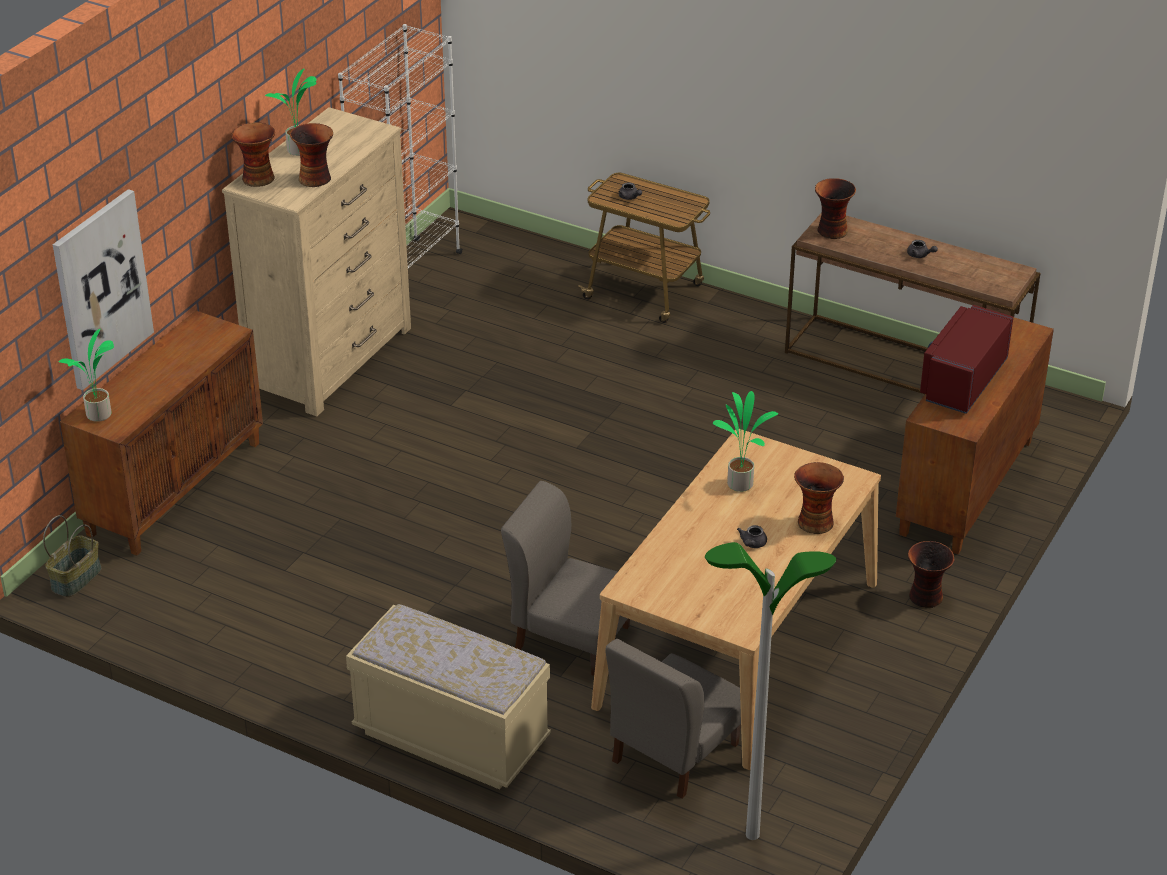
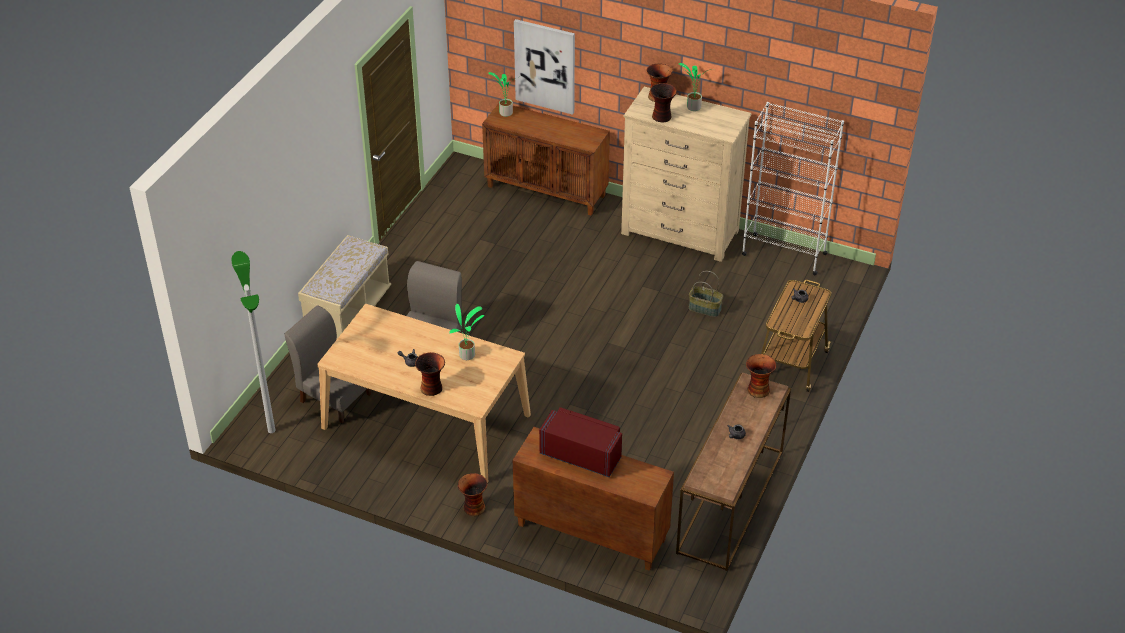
camera: 85 degrees right, 5 degrees up
(76, 578) = (468, 170): basket -> basket (705, 308)

